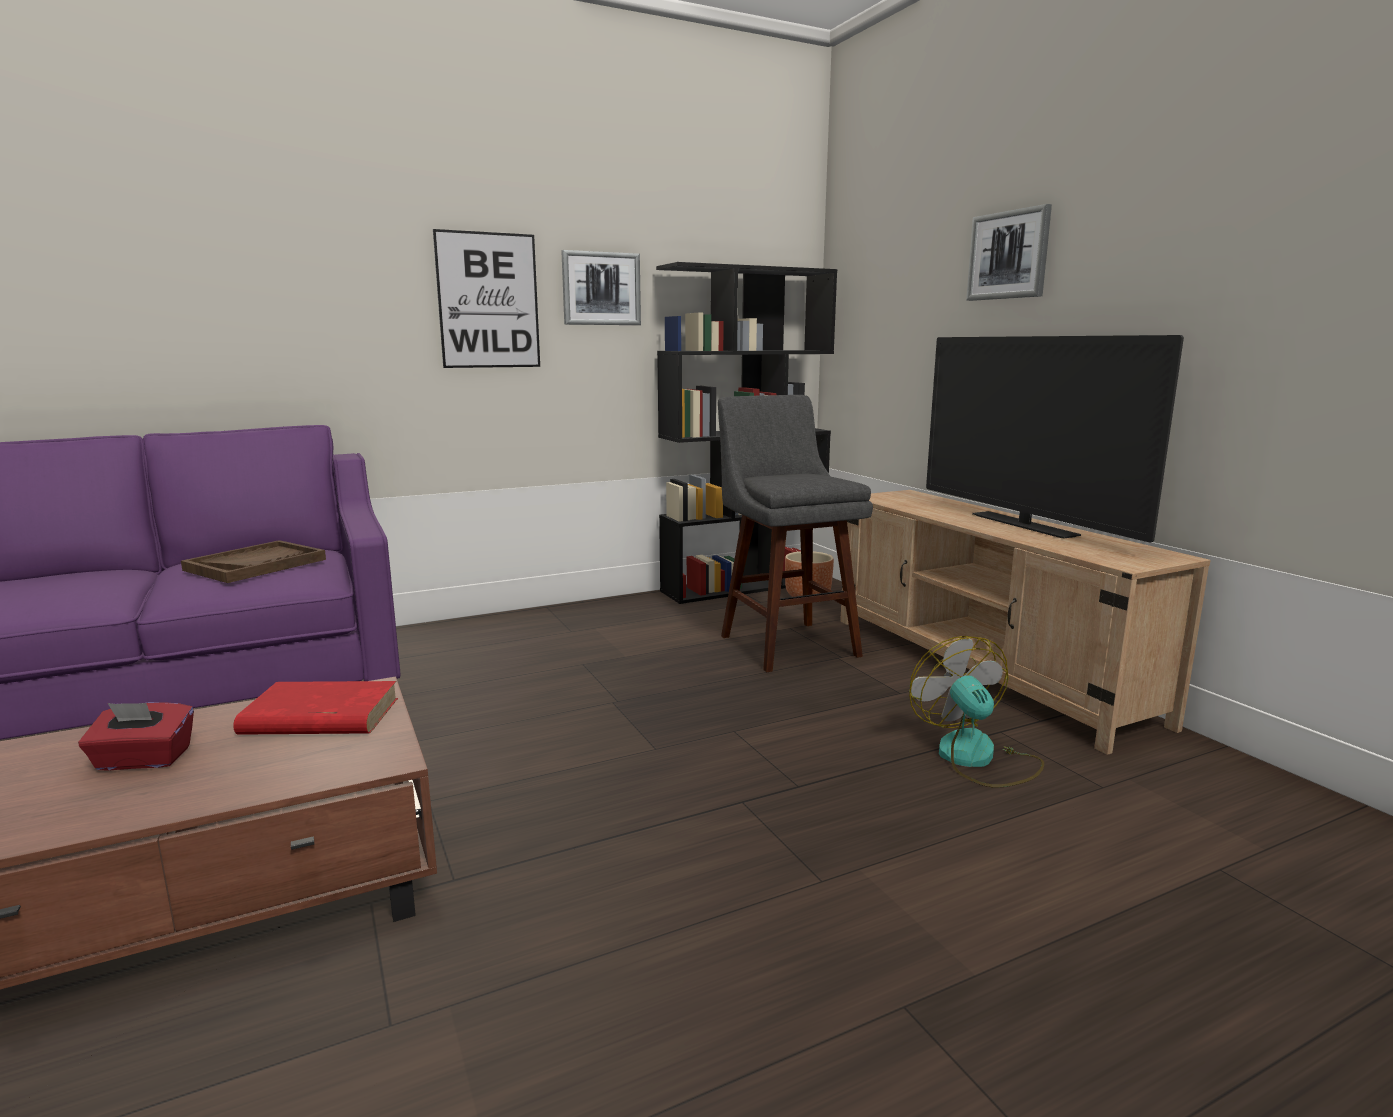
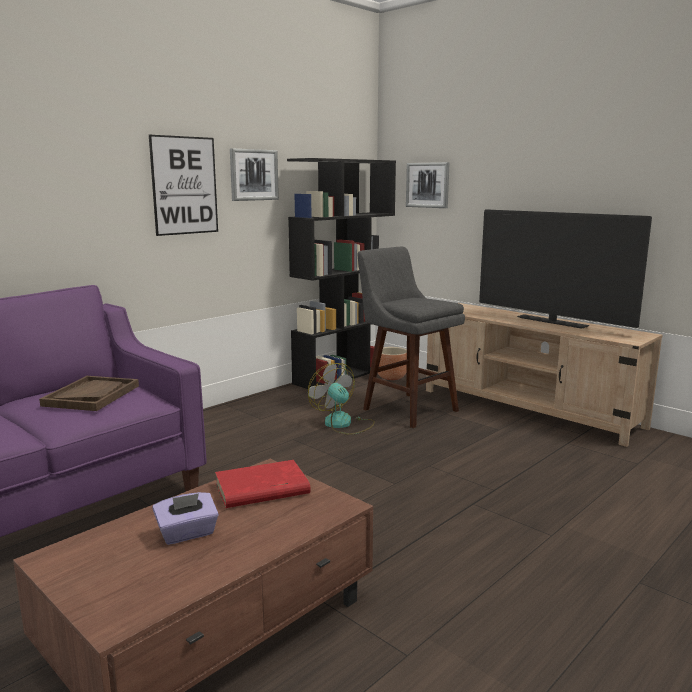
camera: 20 degrees left, 0 degrees up
(143, 760) = (187, 534): red tissue box -> purple tissue box
(976, 758) = (569, 459): fan -> fan (343, 424)
(1008, 255) = (524, 161): picture -> picture (427, 185)

